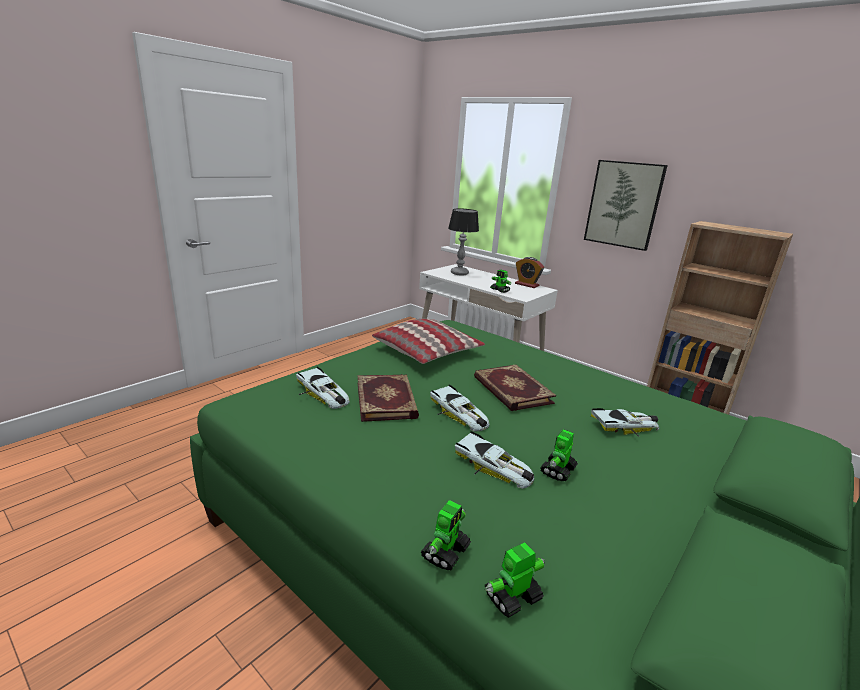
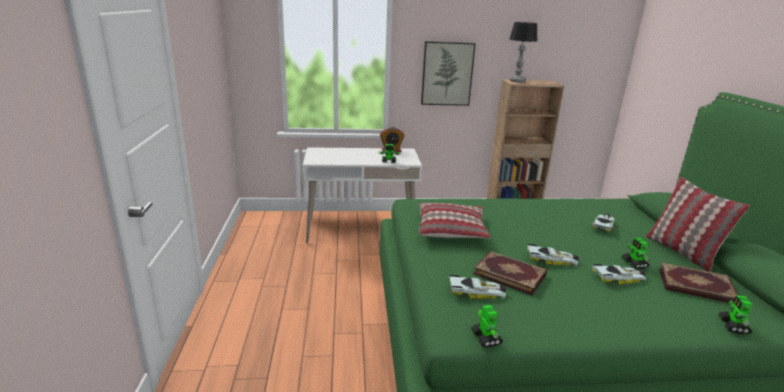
camera: 45 degrees left, 0 degrees up
(446, 552) = (691, 328): toy robot -> toy robot (485, 338)
(459, 273) = (331, 155): table lamp -> table lamp (517, 81)
(511, 390) = (538, 232): book -> book (696, 286)
(682, 506) = (682, 252): none -> pillow

